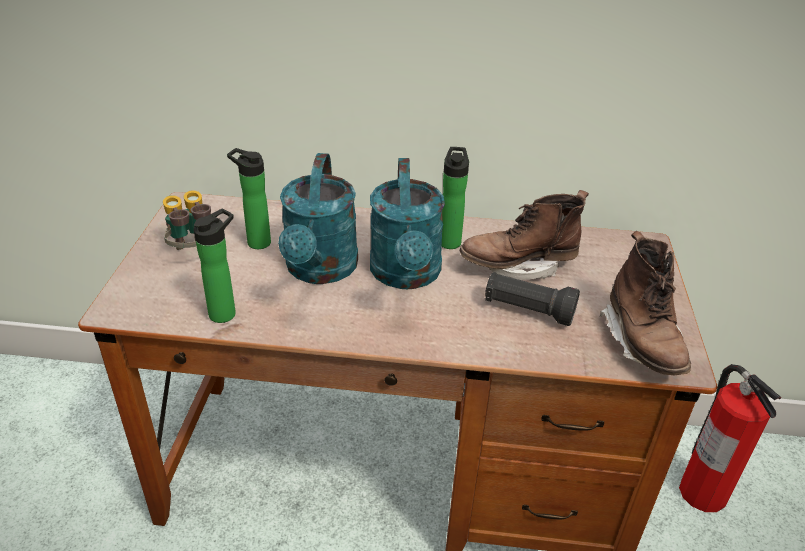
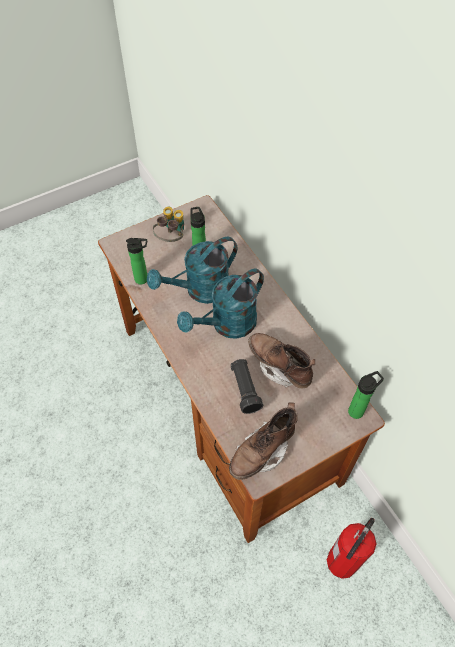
camera: 55 degrees right, 20 degrees up
(449, 240) = (273, 325): bottle -> bottle (358, 410)

